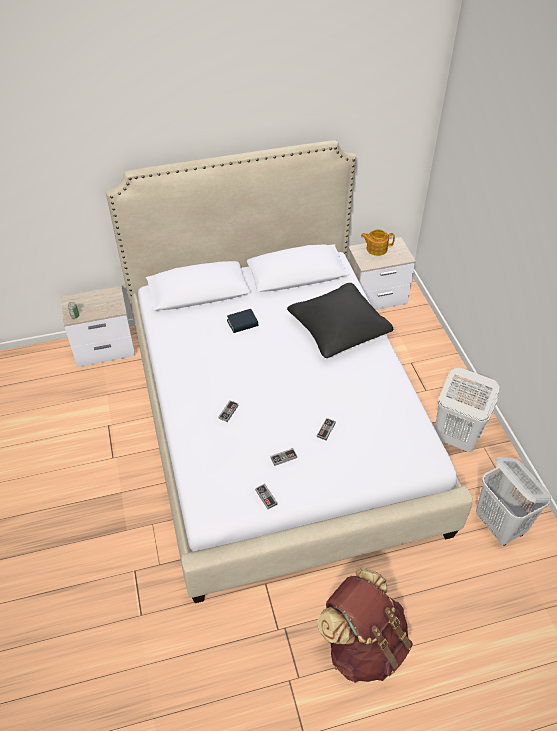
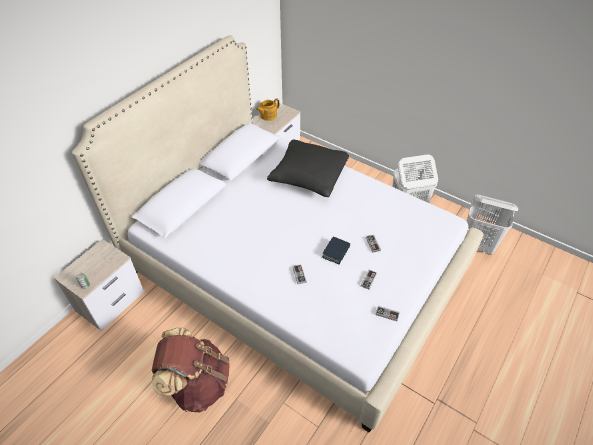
camera: 40 degrees left, 0 degrees up
(242, 323) = (240, 209): book -> book (336, 252)
(363, 644) = (486, 370): brown backpack -> brown backpack (197, 383)

